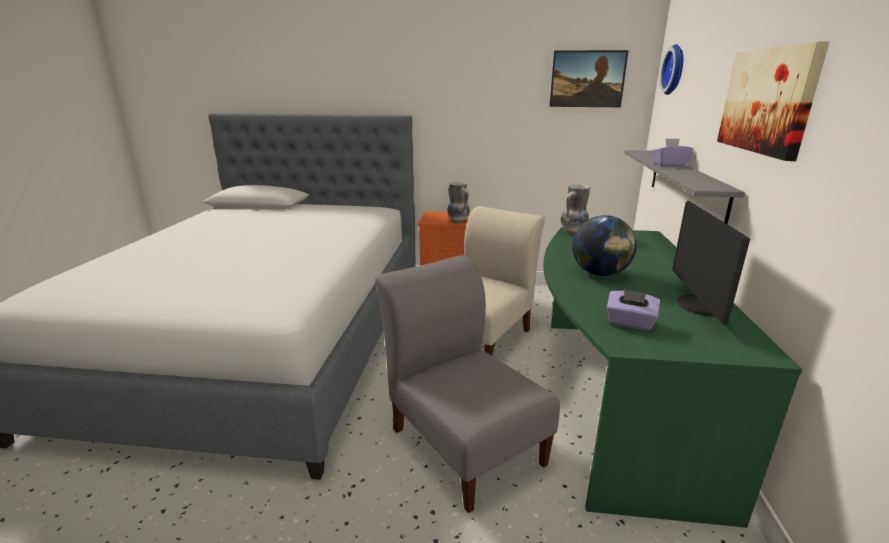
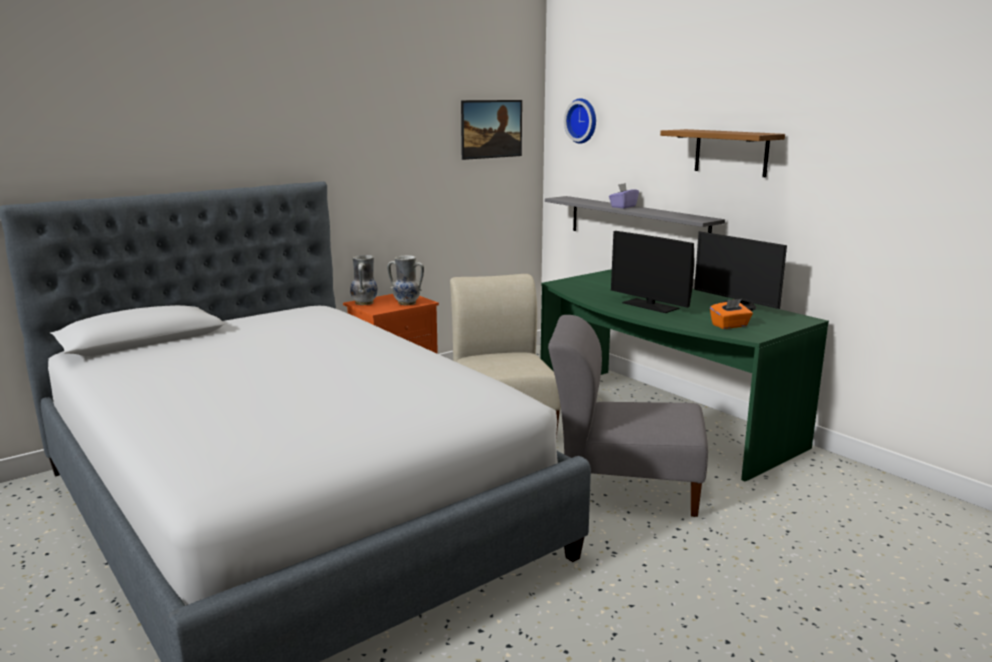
camera: 45 degrees left, 5 degrees down
(573, 232) = (560, 283): vase -> vase (365, 303)
(600, 273) = (650, 305): globe -> monitor
(630, 323) = (730, 326): purple tissue box -> orange tissue box
(768, 100) = (731, 152): picture -> shelf

